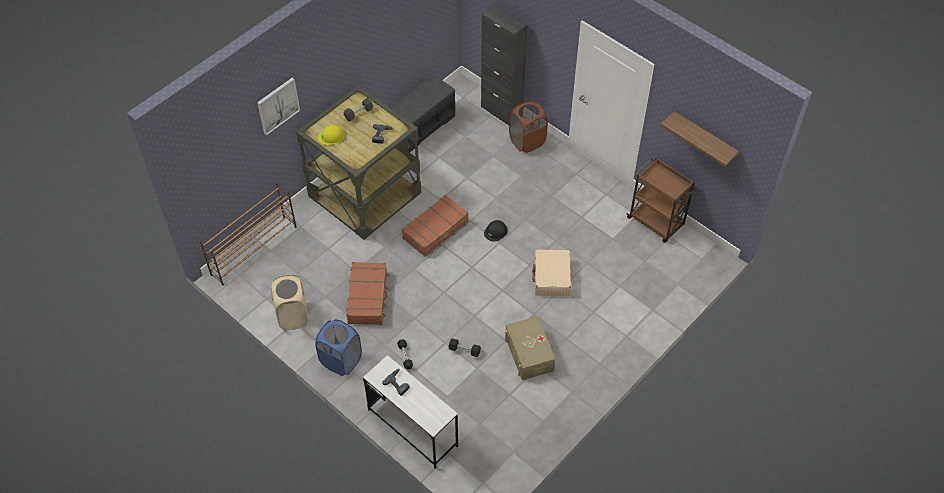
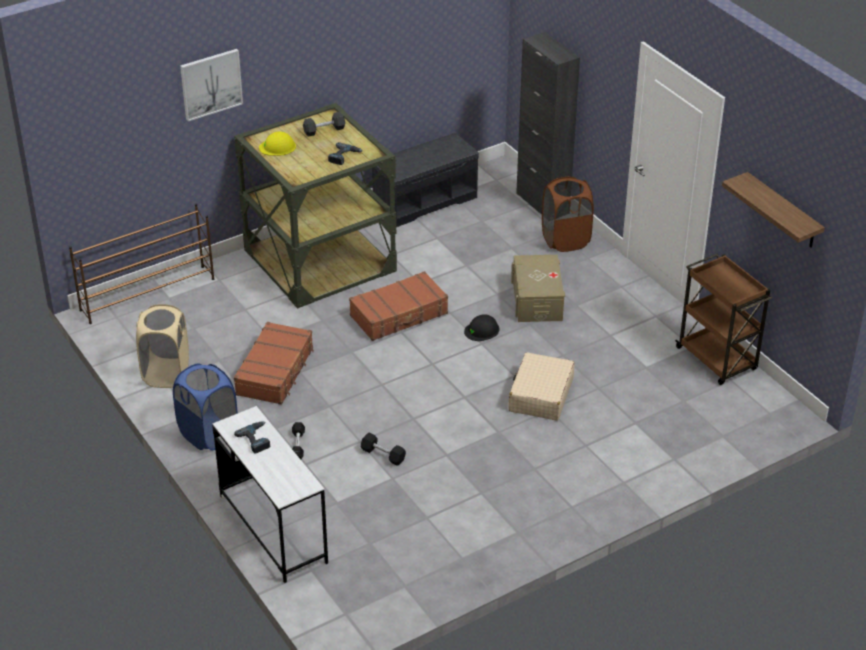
camera: 15 degrees right, 15 degrees down
(529, 354) = (473, 476): beige storage box -> beige storage box (537, 300)

